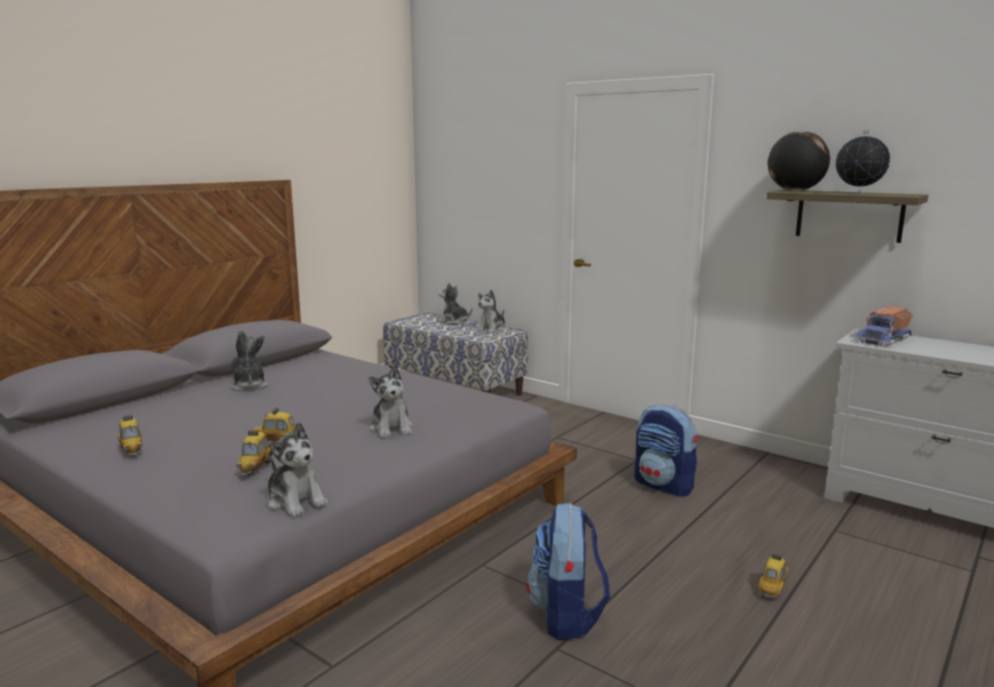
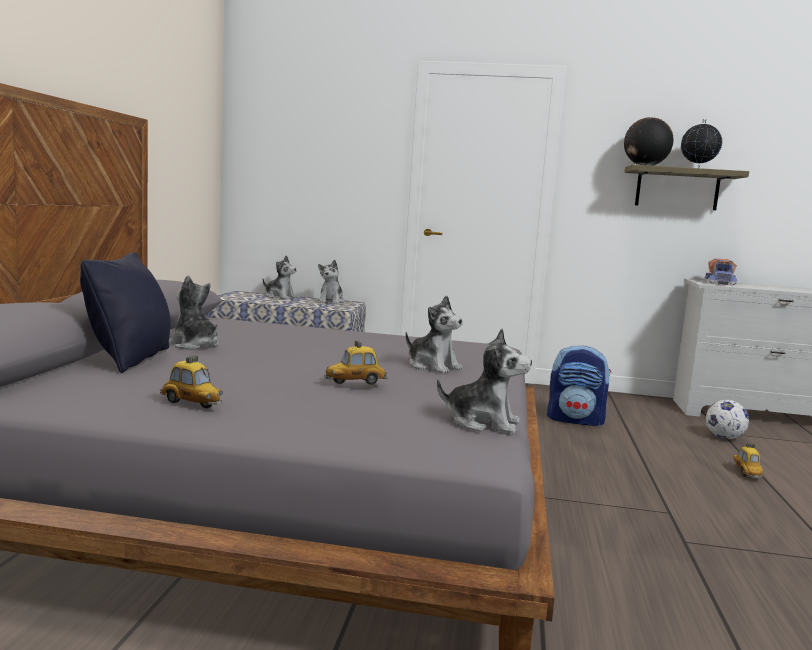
camera: 30 degrees left, 5 degrees down
(180, 398) = (131, 359): none -> black pillow
(256, 467) = (389, 401): toy car -> none
(454, 321) = (280, 297): plush toy -> plush toy turned 150 degrees counterclockwise
(567, 616) = (655, 518): backpack -> none
(825, 537) = (724, 438): none -> football

